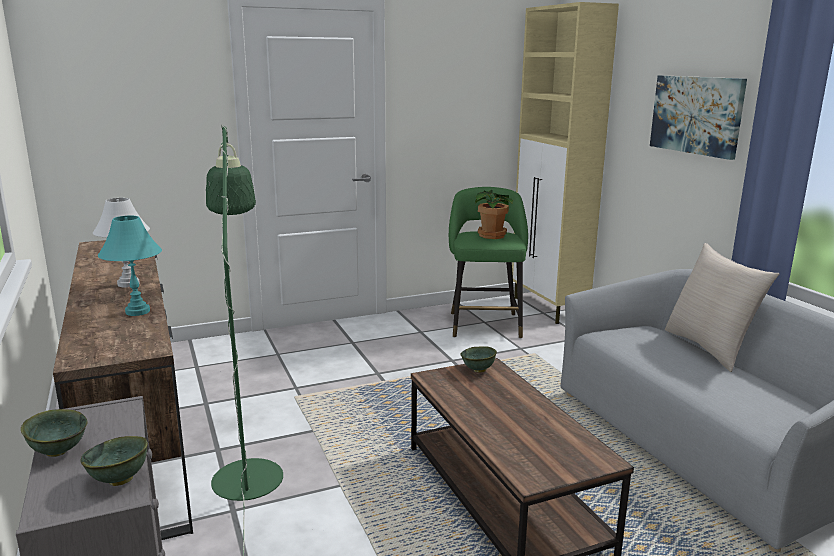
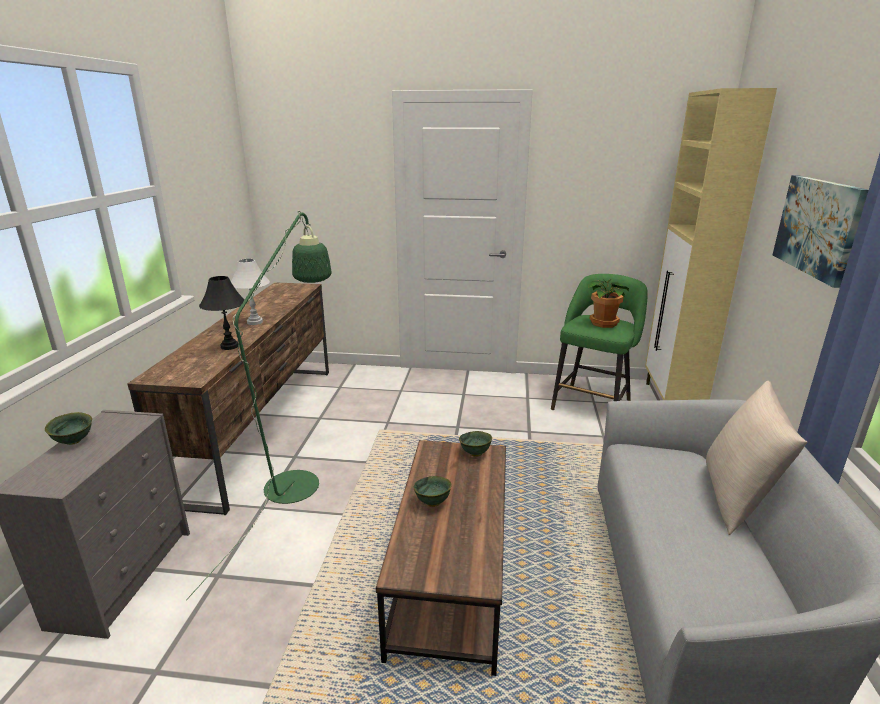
camera: 30 degrees right, 5 degrees up
(118, 480) = (71, 474): green bowl -> green bowl (432, 503)
(137, 311) = (229, 346): turquoise table lamp -> black table lamp

